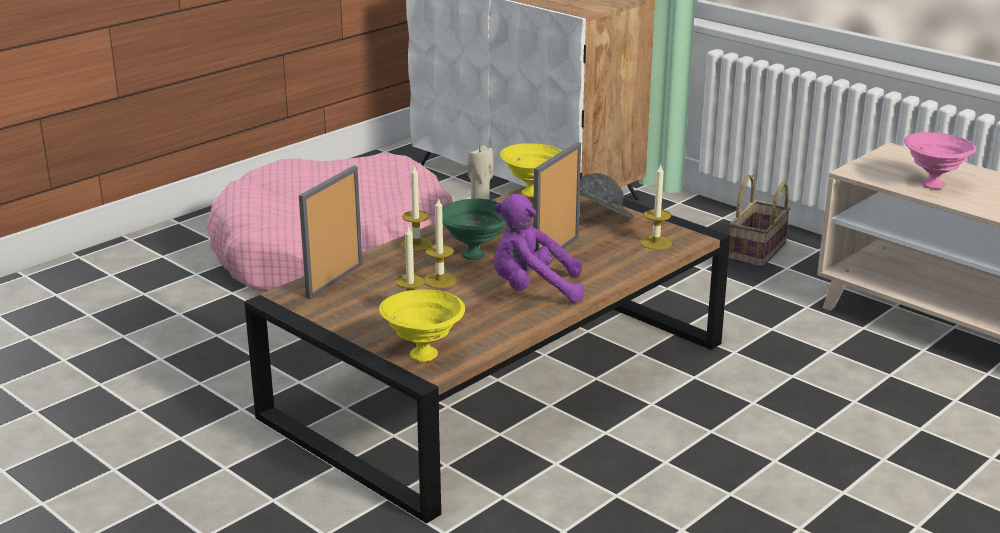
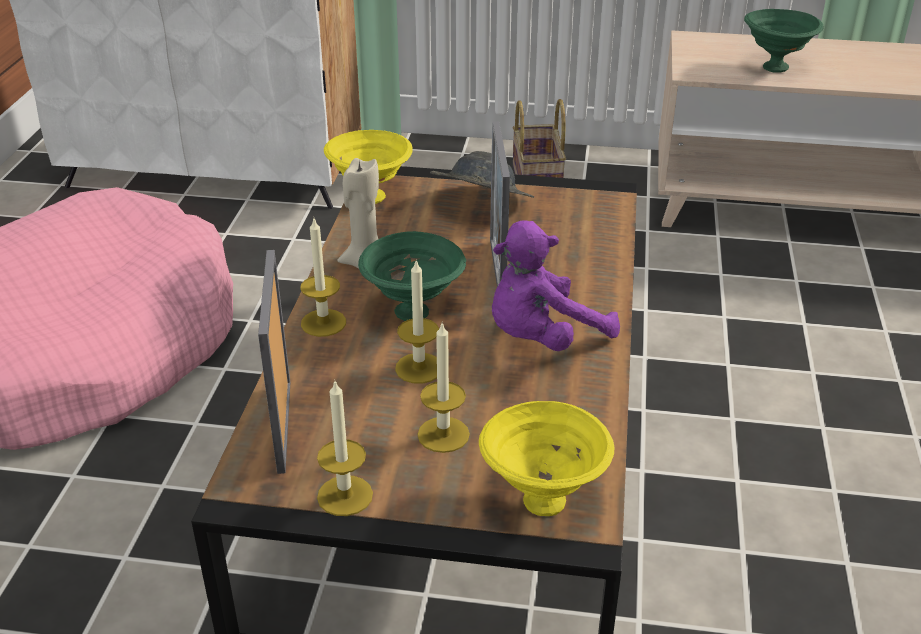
camera: 35 degrees left, 10 degrees up
(655, 243) = (583, 219): candle -> candle (345, 495)
(932, 184) = (774, 67): pink bowl -> green bowl

